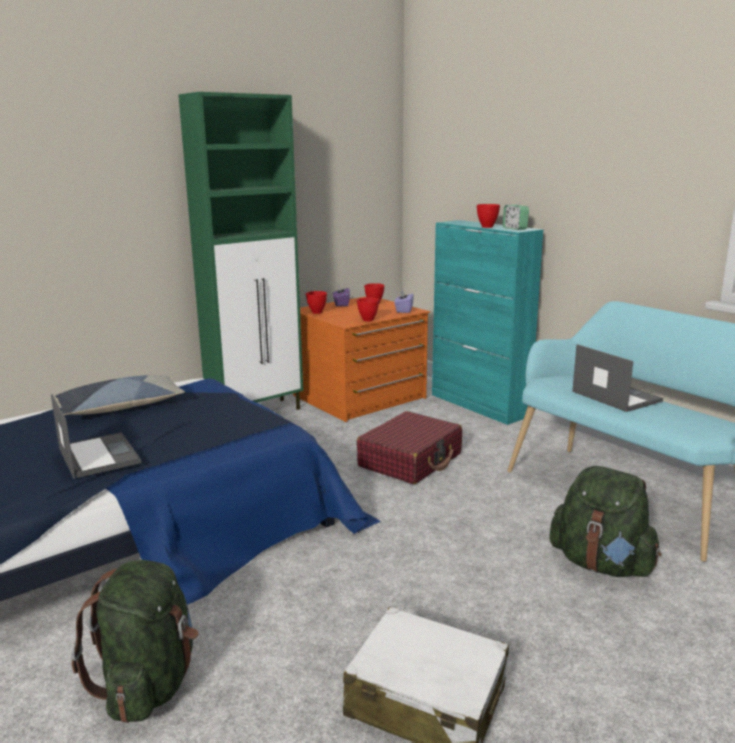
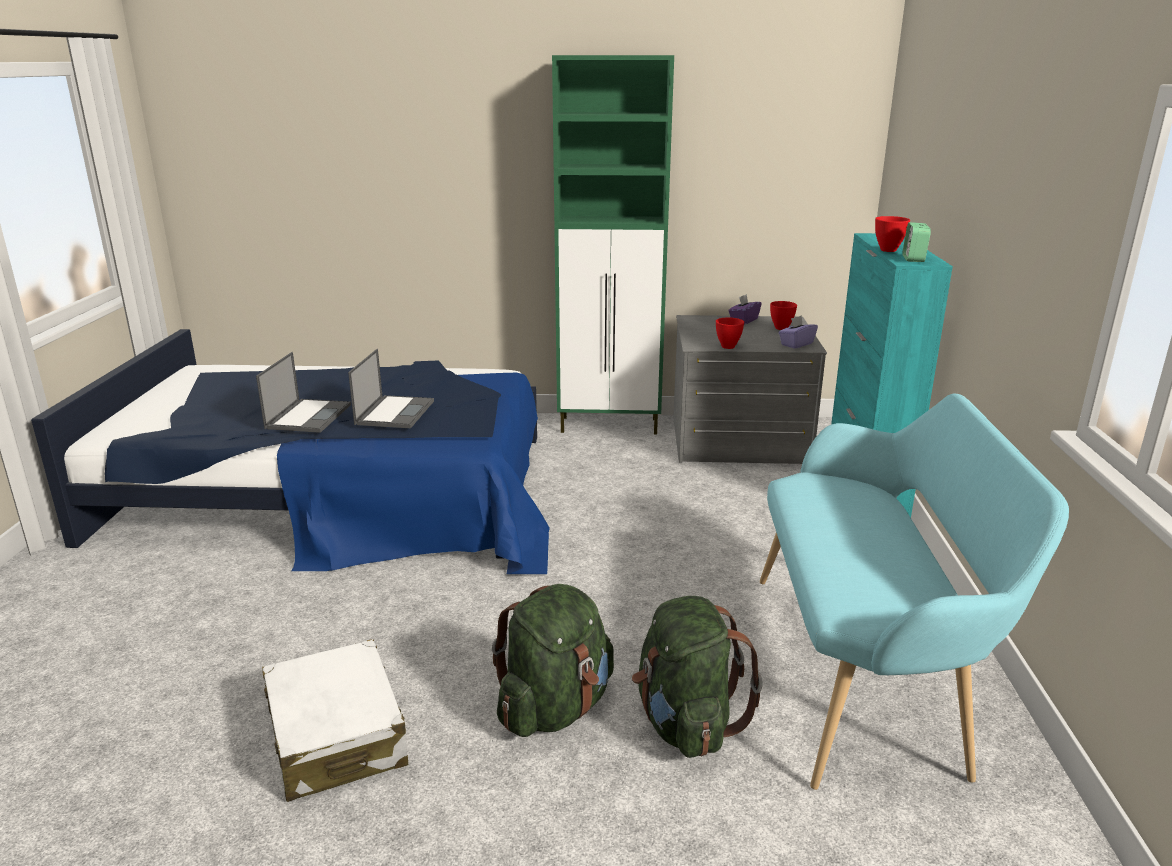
camera: 40 degrees right, 5 degrees up
(121, 407) = (399, 379): pillow -> none
(149, 684) = (213, 614): green backpack -> green backpack (555, 708)
(317, 312) = (696, 325): red bowl -> none
(360, 397) = (738, 441): orange dresser -> grey dresser
(410, 460) = (677, 528): red suitcase -> none
(615, 396) = (854, 527): laptop -> laptop (395, 412)

